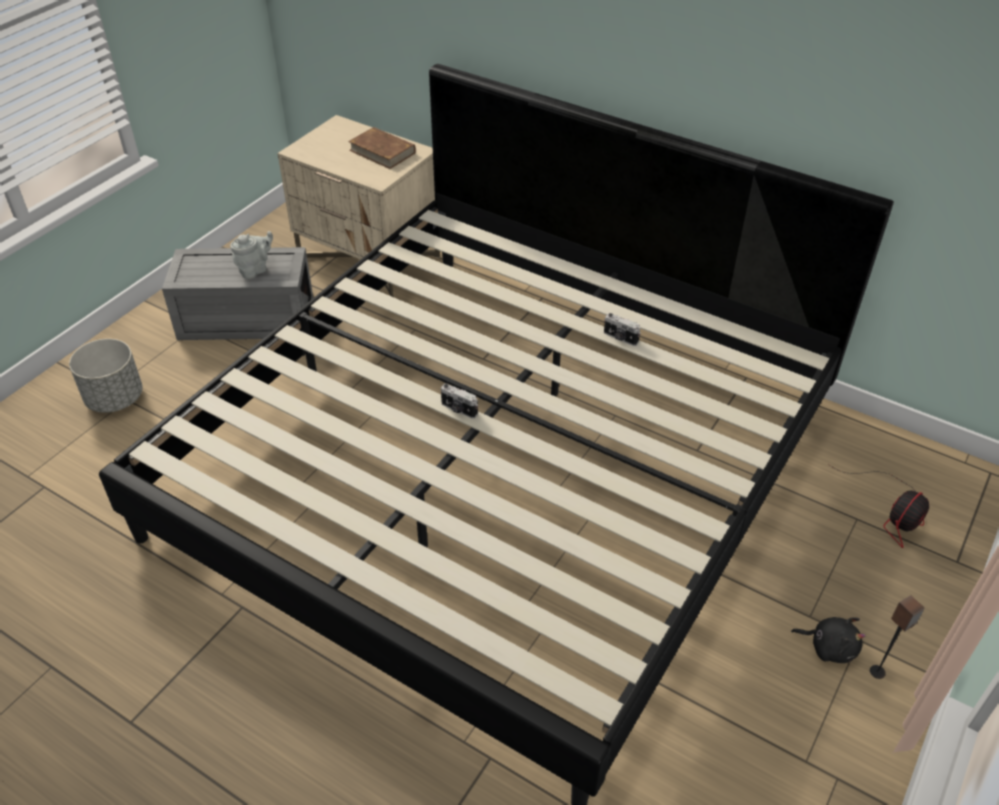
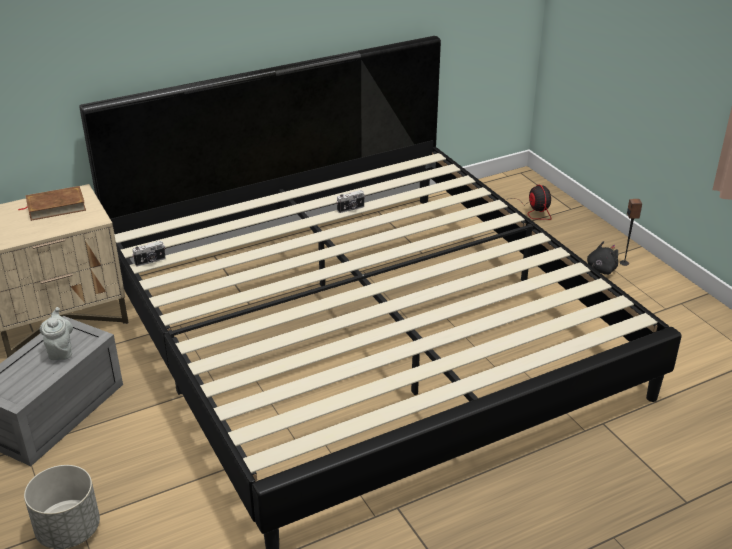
camera: 60 degrees left, 10 degrees down
(458, 410) = (358, 292): camera -> camera (150, 261)

